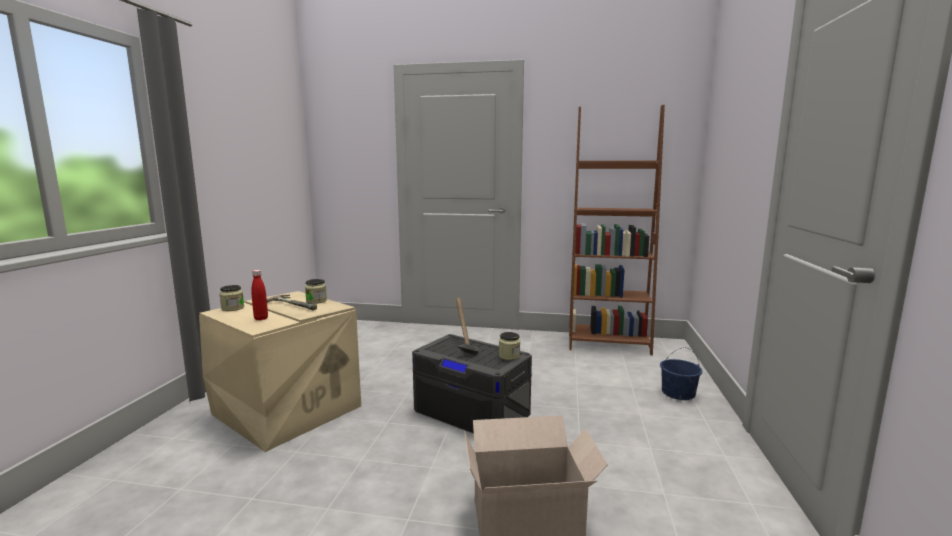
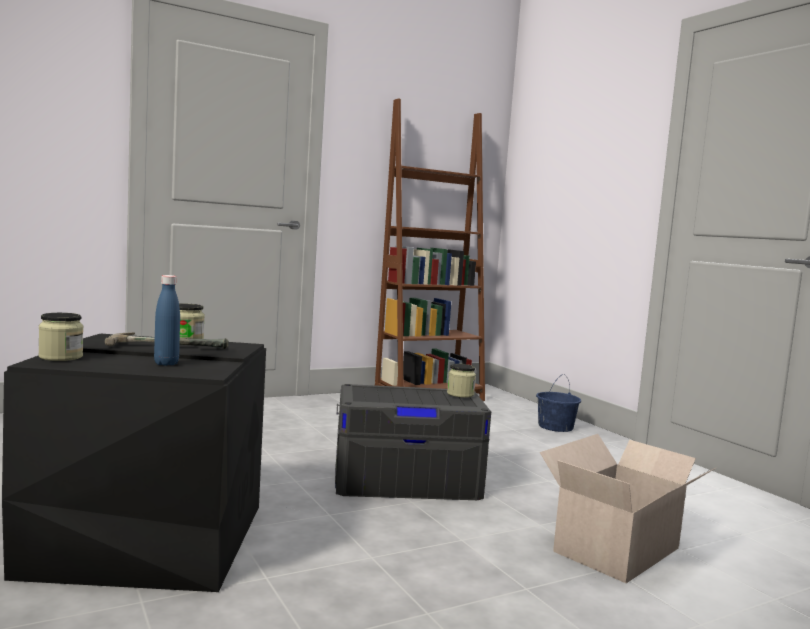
camera: 40 degrees left, 5 degrees down
(261, 318) = (166, 363): red bottle -> blue bottle
(286, 411) = (150, 540): beige storage box -> black storage box
(463, 346) = (389, 393): hammer -> none

